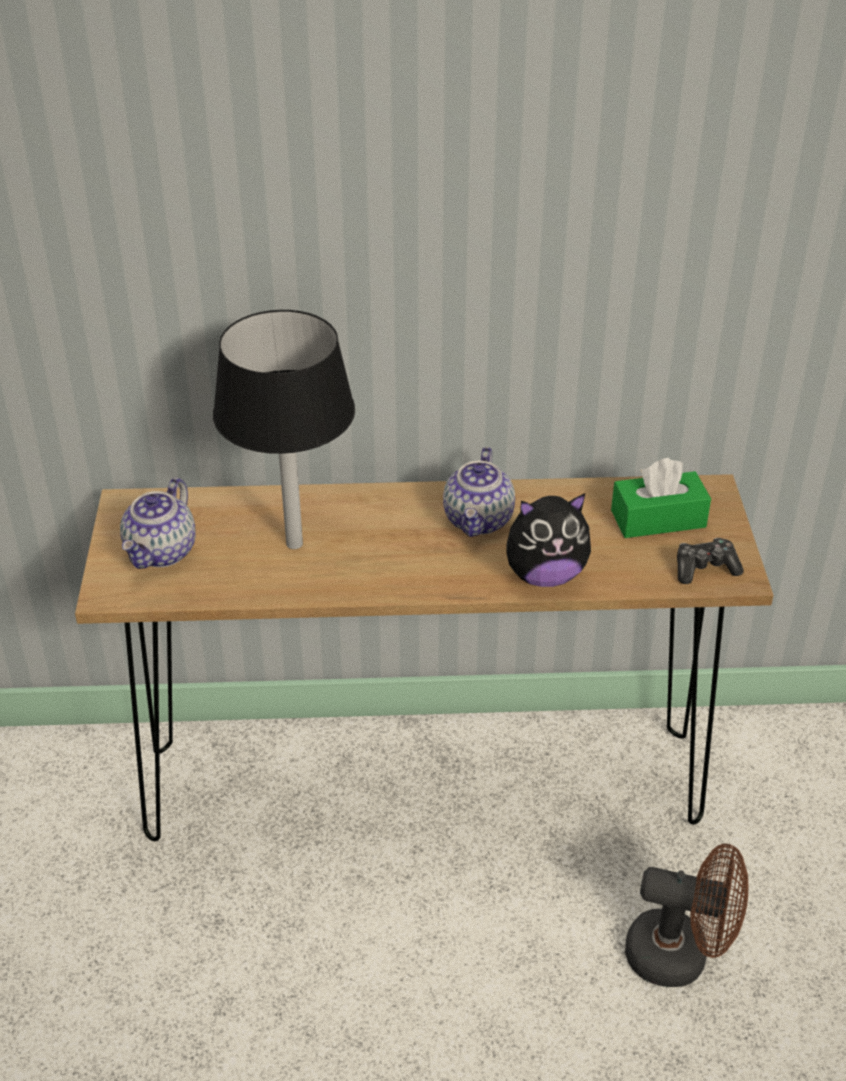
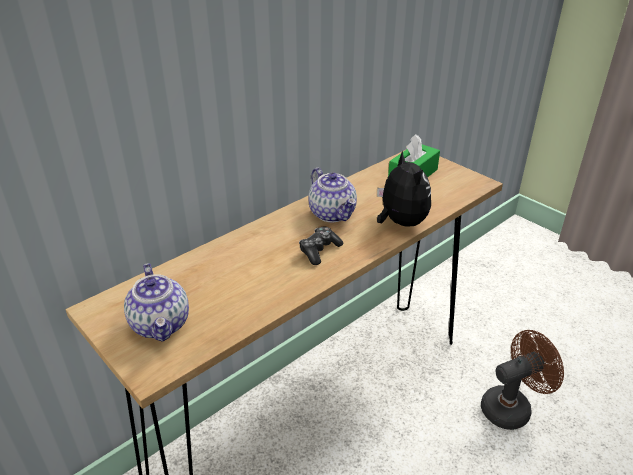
camera: 40 degrees left, 5 degrees down
(294, 543) = (245, 275): black table lamp -> none
(545, 575) = (400, 223): plush toy -> plush toy turned 60 degrees counterclockwise
(705, 568) = (462, 186): game controller -> game controller (319, 250)

